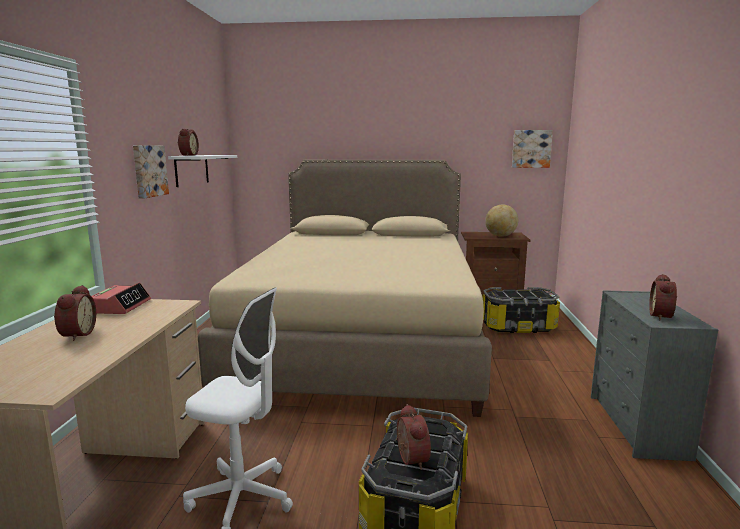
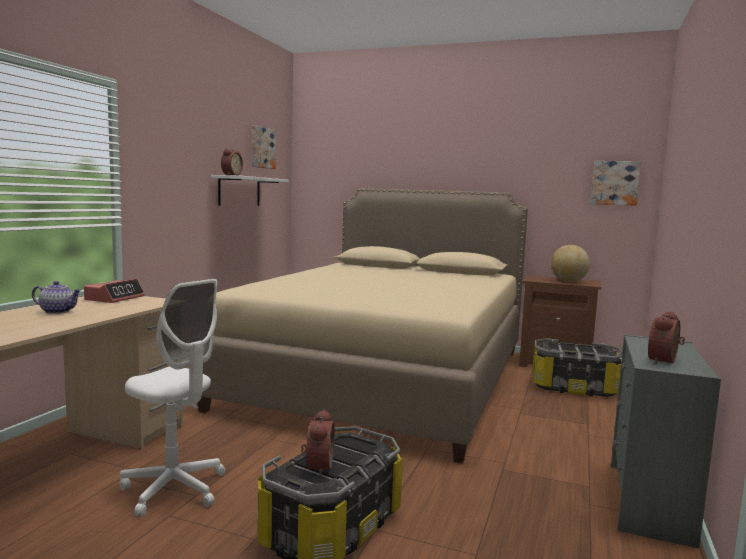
camera: 15 degrees right, 5 degrees down
(76, 335) = (58, 311): alarm clock -> teapot
(149, 171) = (186, 186): picture -> picture (262, 148)

